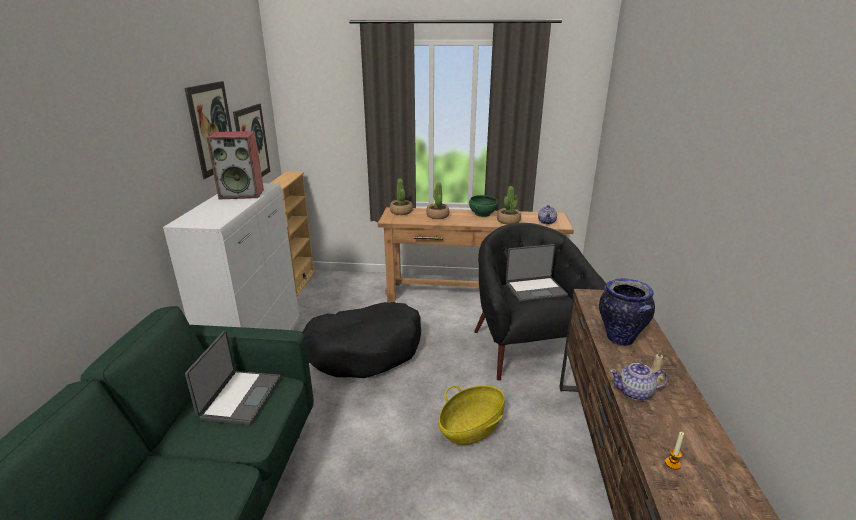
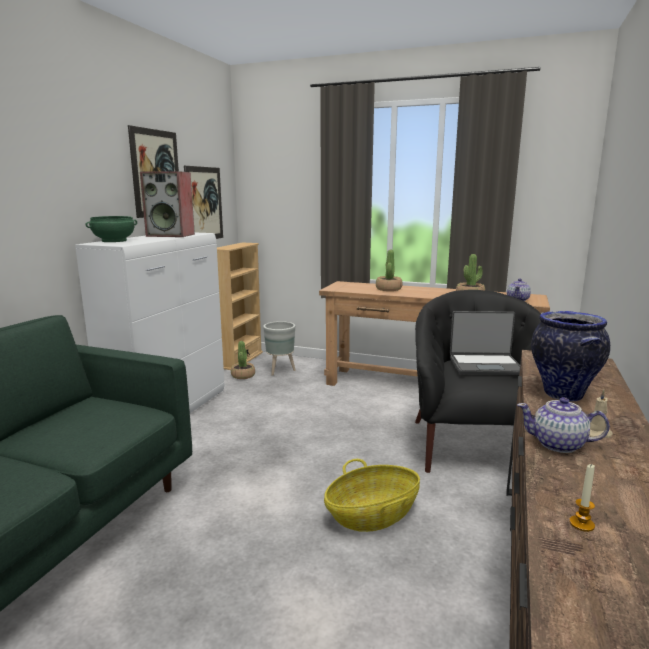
camera: 15 degrees right, 10 degrees down
(239, 398) = (99, 418): laptop -> none
(340, 290) = (280, 370): none -> grey planter
(365, 350) = (281, 423): black dog bed -> none
(401, 212) = (350, 284): potted plant -> potted plant (243, 375)
(482, 214) = (441, 290): green bowl -> green bowl (114, 241)

